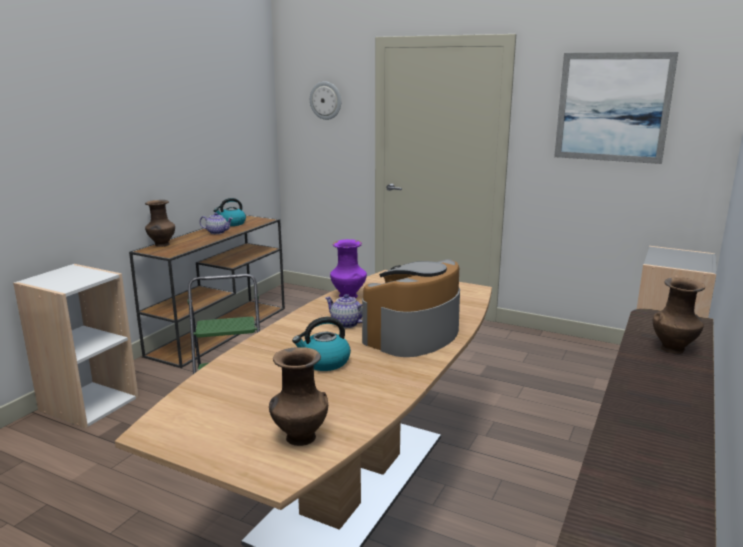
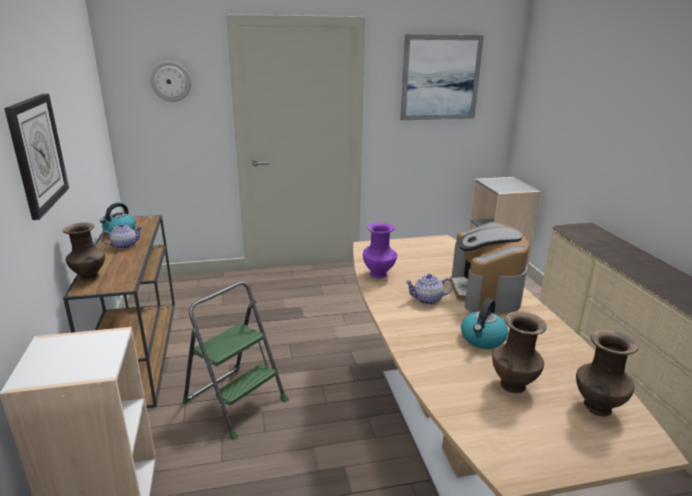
camera: 40 degrees left, 5 degrees up
(133, 139) = (37, 153): none -> wall clock
(673, 349) = (617, 248): brown vase -> brown vase (513, 384)

